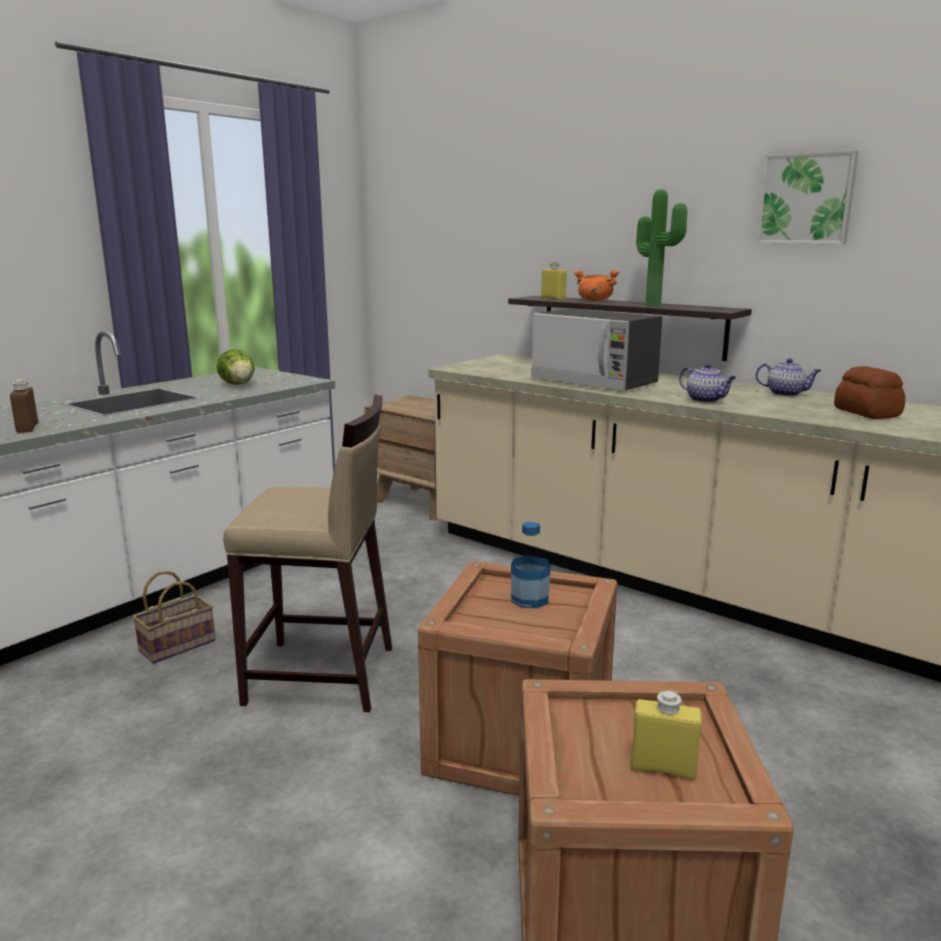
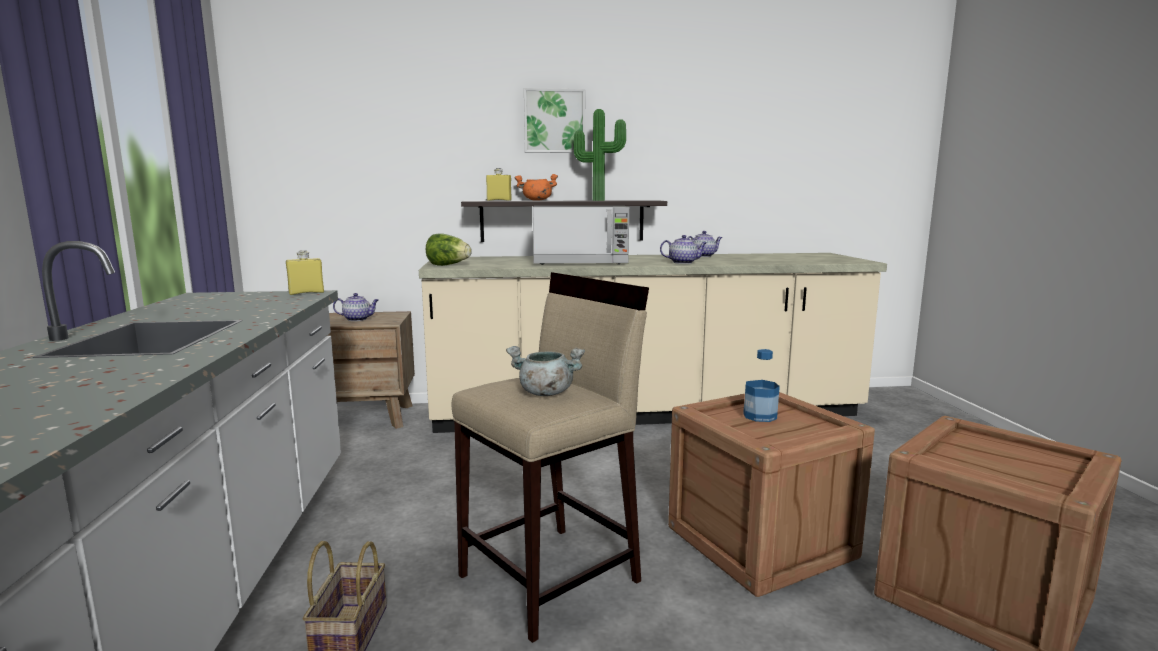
camera: 45 degrees left, 5 degrees down
(27, 428) = (100, 385): brown bottle -> none
(239, 385) = (242, 306): lettuce -> lettuce (448, 265)
(296, 505) = (545, 393): none -> grey cooking pot
(421, 407) = (358, 319): none -> teapot
(663, 768) = (1033, 462): yellow bottle -> yellow bottle (306, 293)
(806, 199) = (689, 122): picture -> picture (554, 121)
(866, 413) = (772, 258): bread -> none

